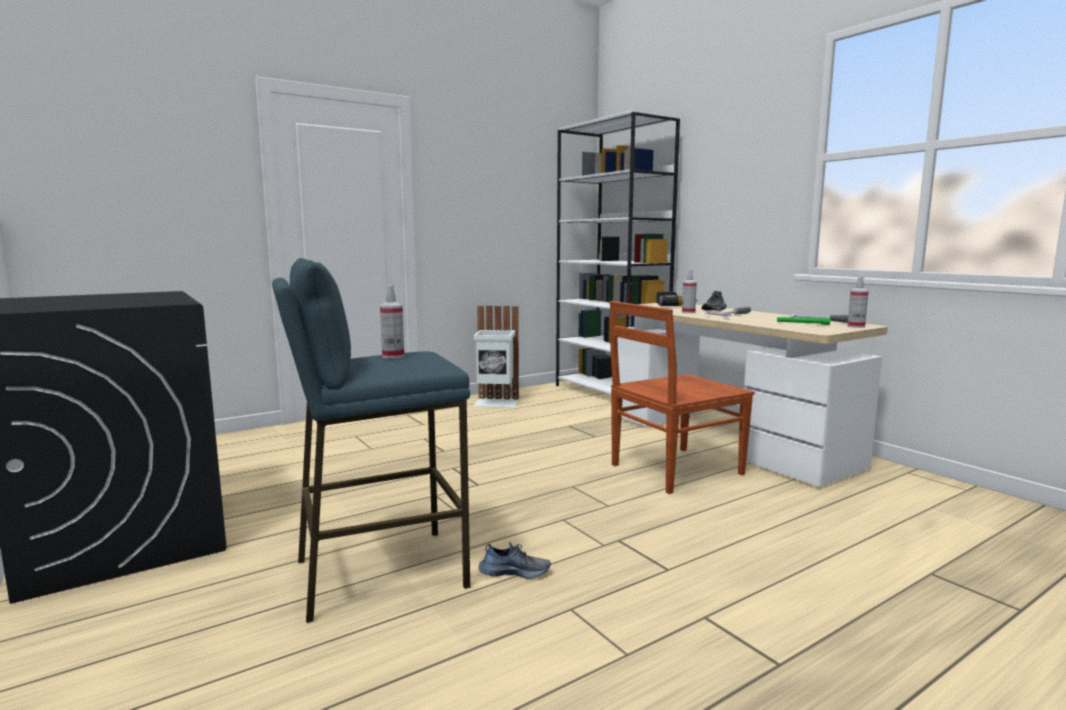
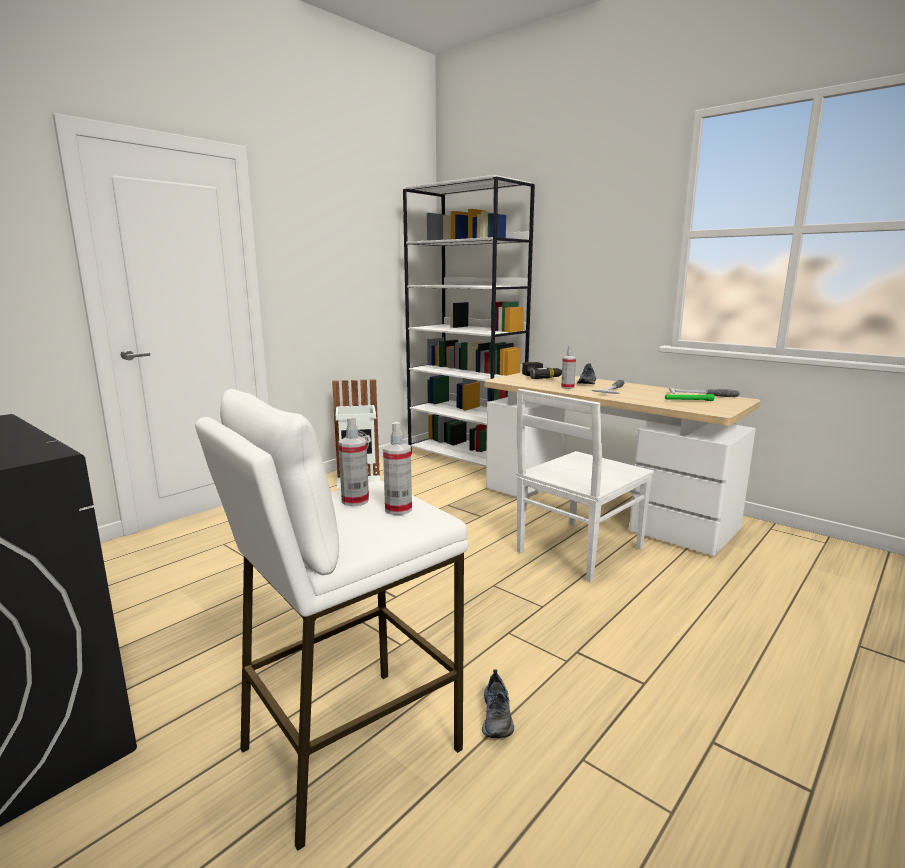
camera: 15 degrees left, 5 degrees up
(379, 572) = (348, 748): blue stool -> white stool
(514, 571) = (498, 716): shoe -> shoe turned 105 degrees clockwise
(674, 470) = (577, 550): brown chair -> white chair
(856, 326) = (737, 402): spray bottle -> spray bottle (398, 509)

